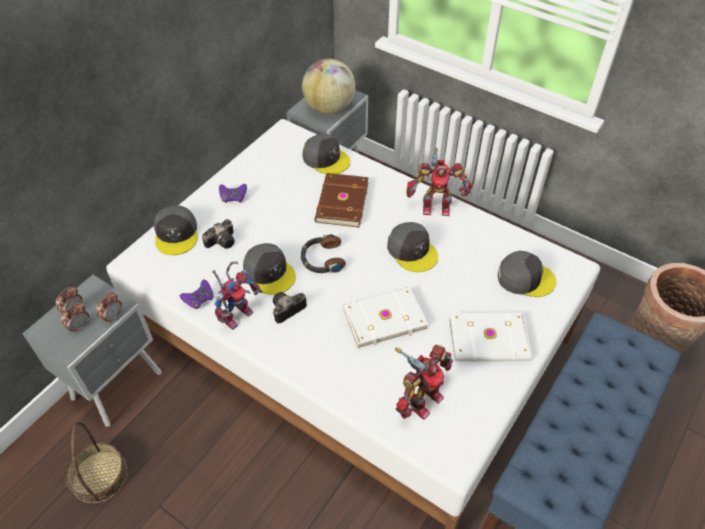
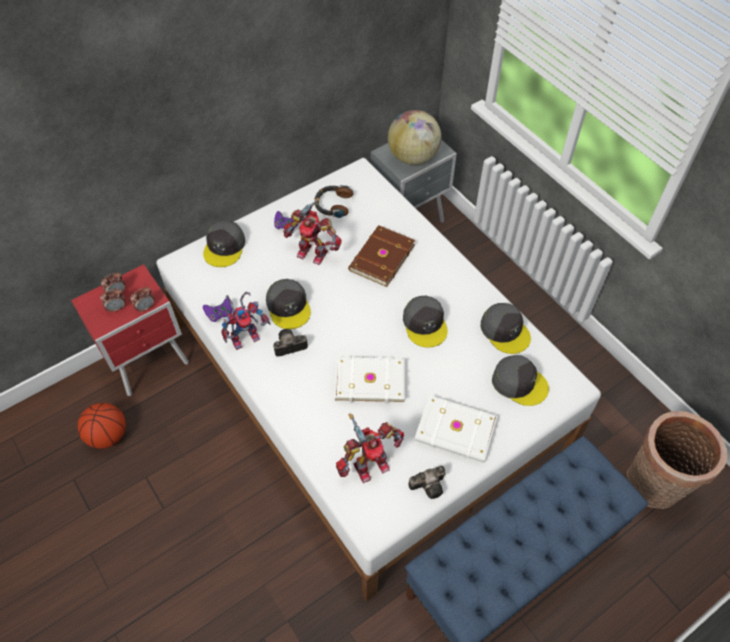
camera: 20 degrees right, 5 degrees up
(99, 476) = (108, 436): basket -> basketball
(119, 385) = (151, 363): grey nightstand -> red nightstand
(223, 240) = (261, 265): camera -> camera (430, 485)
(322, 259) = (340, 308): headphones -> headphones (333, 204)
(326, 159) = (386, 210): grey cap -> grey cap (505, 331)
(436, 206) = (468, 286): toy robot -> toy robot (313, 252)

